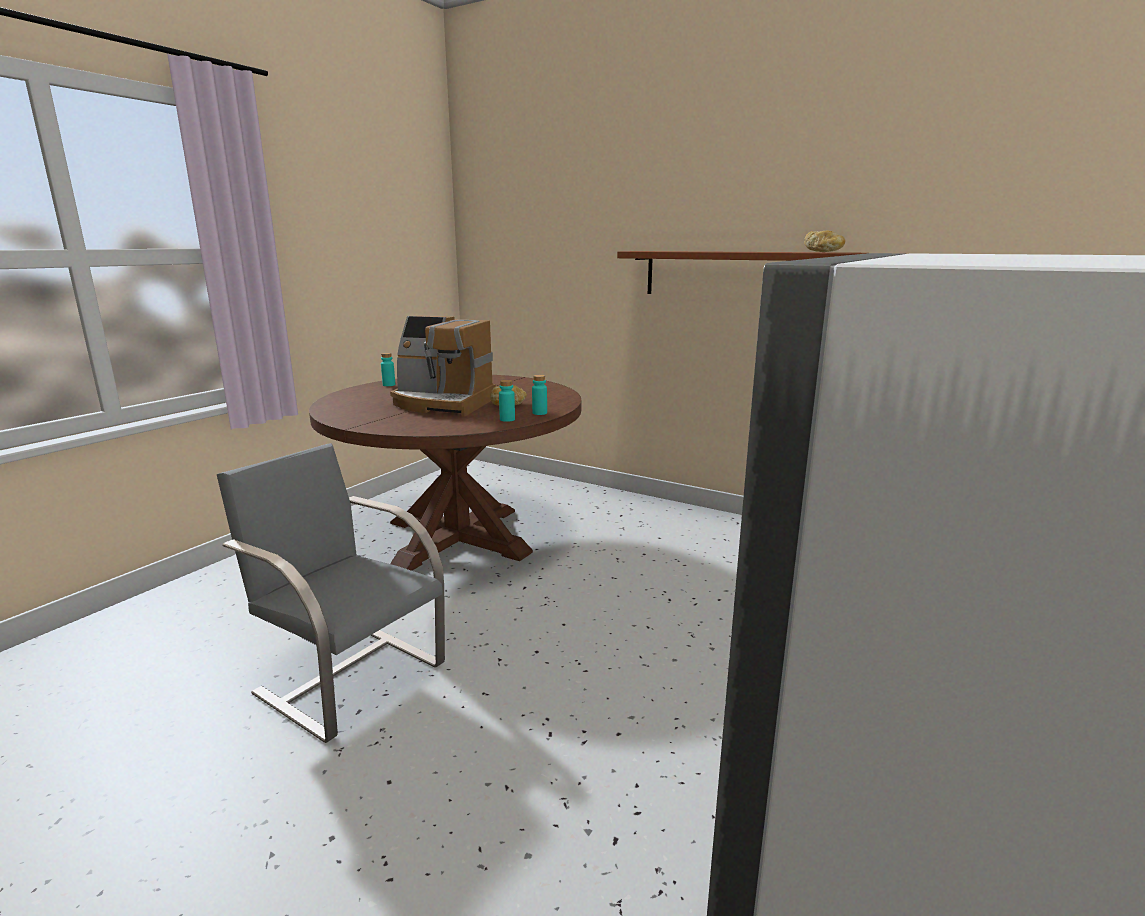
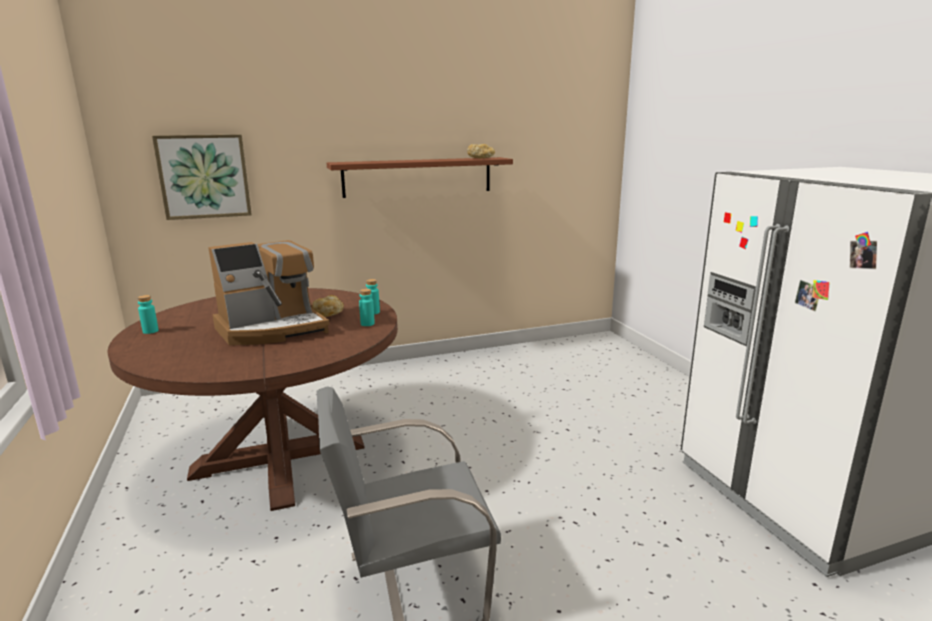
camera: 50 degrees left, 0 degrees up
(528, 260) = (204, 176): none -> picture

